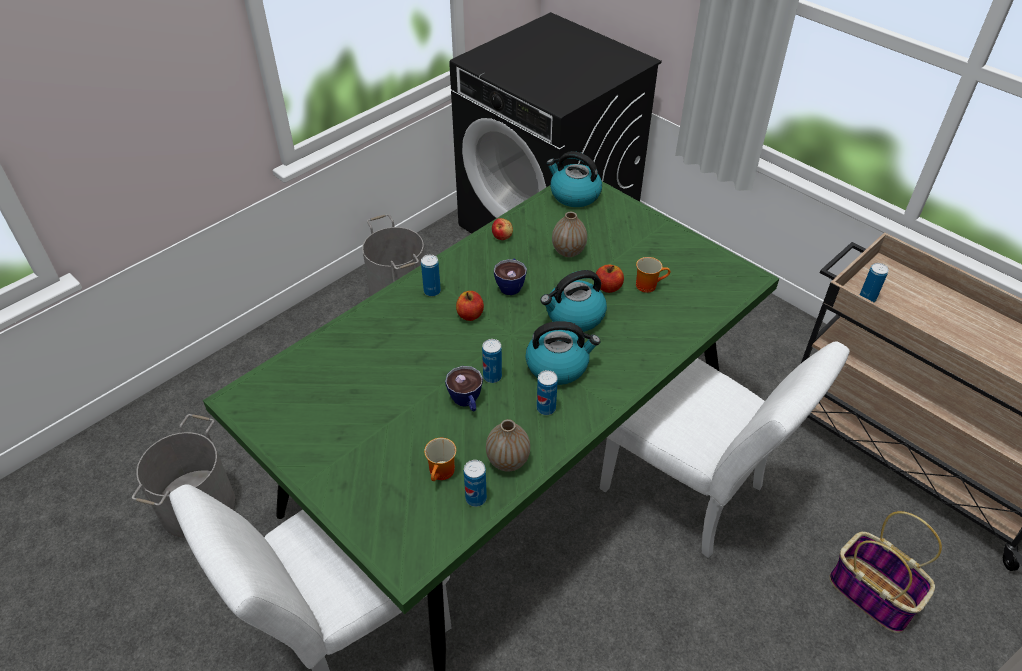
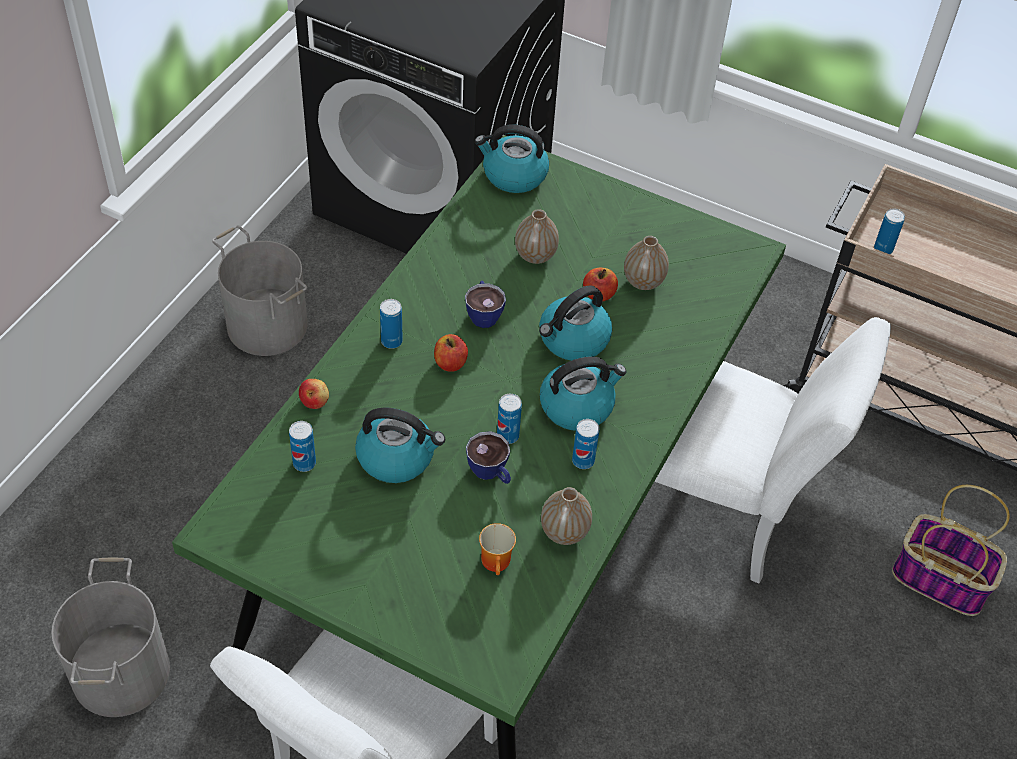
camera: 20 degrees left, 5 degrees up
(398, 374) = (397, 457): none -> kettle
(476, 498) = (546, 582): can -> can (304, 463)
(502, 236) = (447, 249): apple -> apple (314, 401)
(648, 284) = (643, 281): mug -> vase

